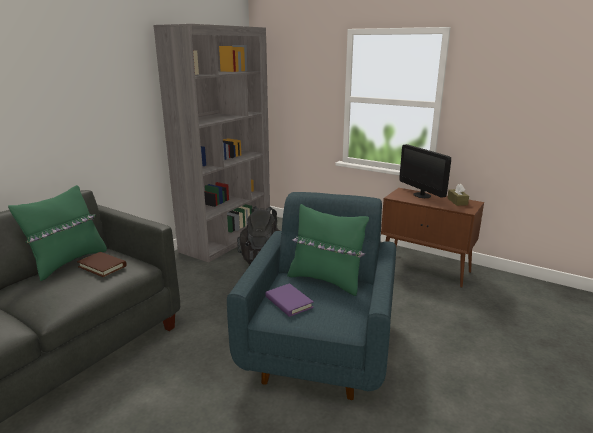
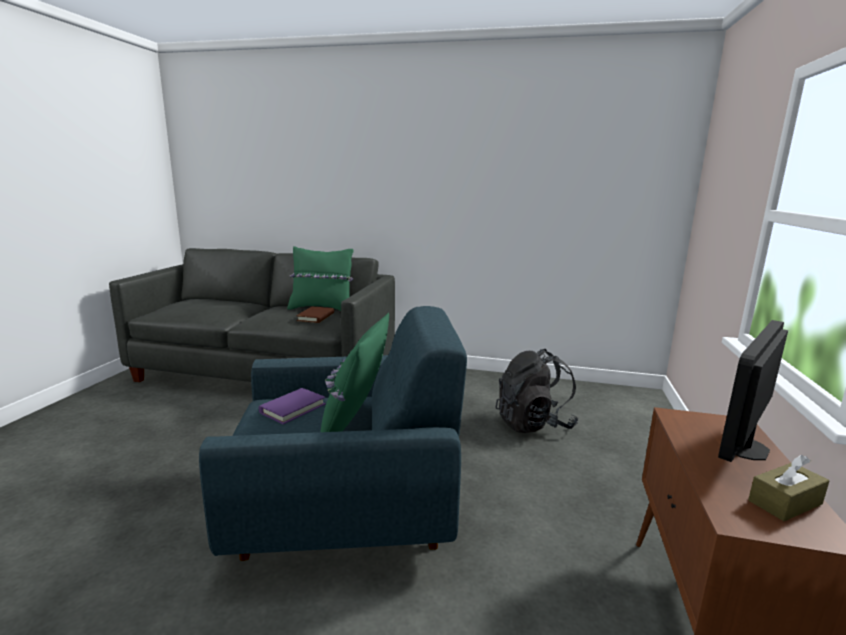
camera: 70 degrees right, 5 degrees down
(227, 240) = (552, 391): grey bookcase -> none

